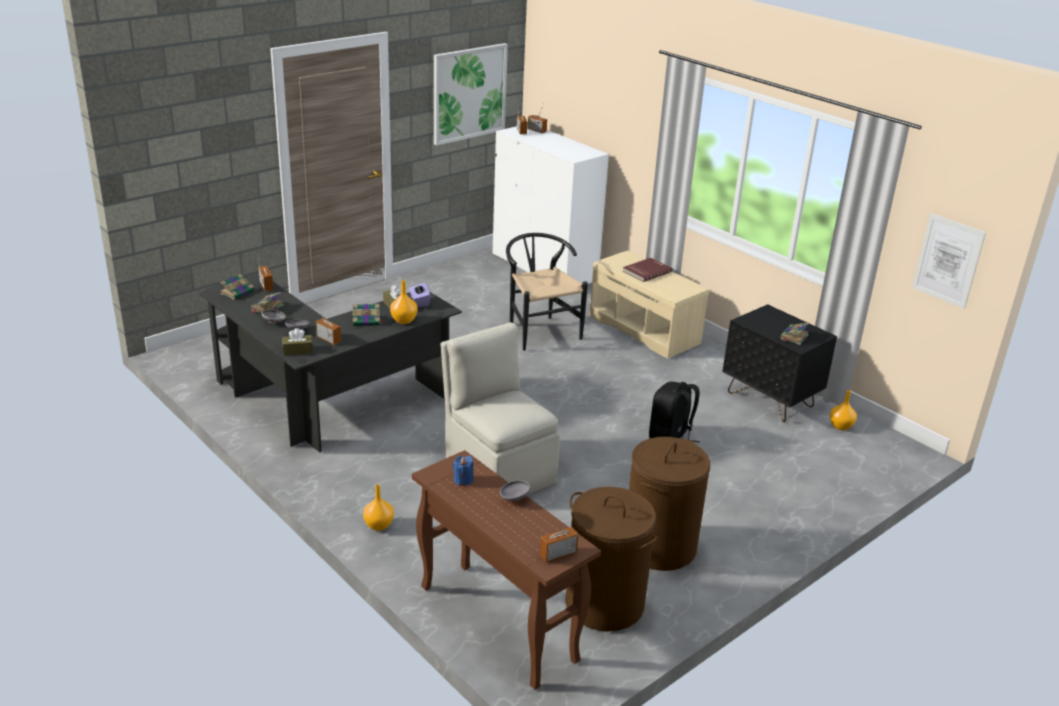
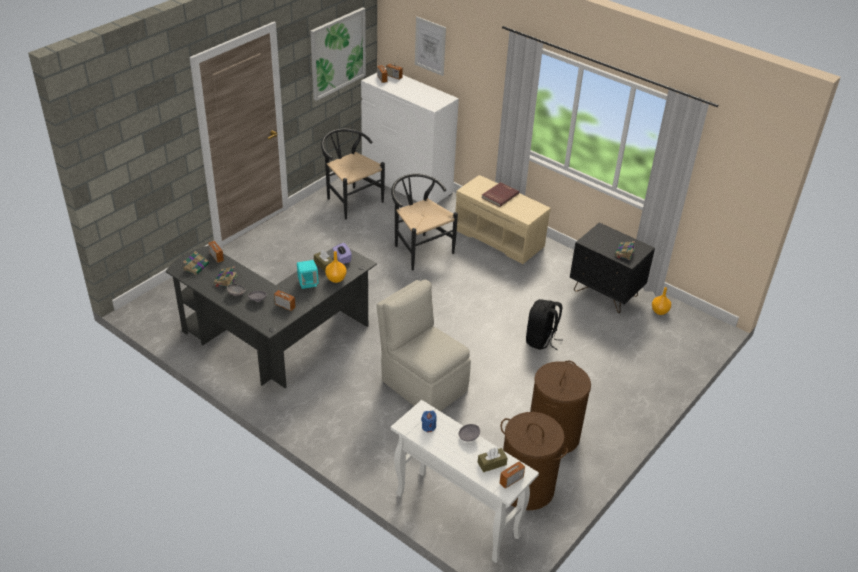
camera: 10 degrees left, 10 degrees up
(297, 350) = (265, 320): brown tissue box -> brown tissue box (492, 463)
(367, 321) = (308, 283): book -> turquoise speaker
(378, 525) = (349, 447): orange vase -> none
(470, 276) = (350, 200): none -> black chair
(496, 623) = (456, 515): brown console table -> white console table
(948, 260) = (737, 196): picture -> picture (430, 46)

